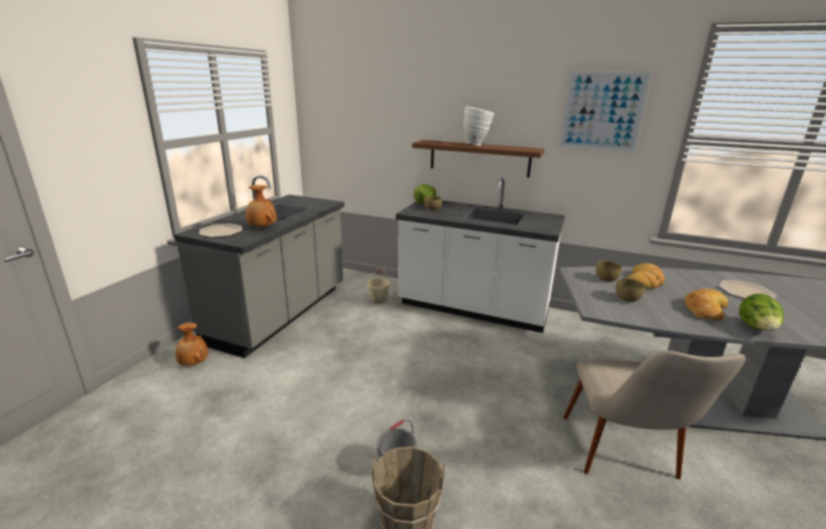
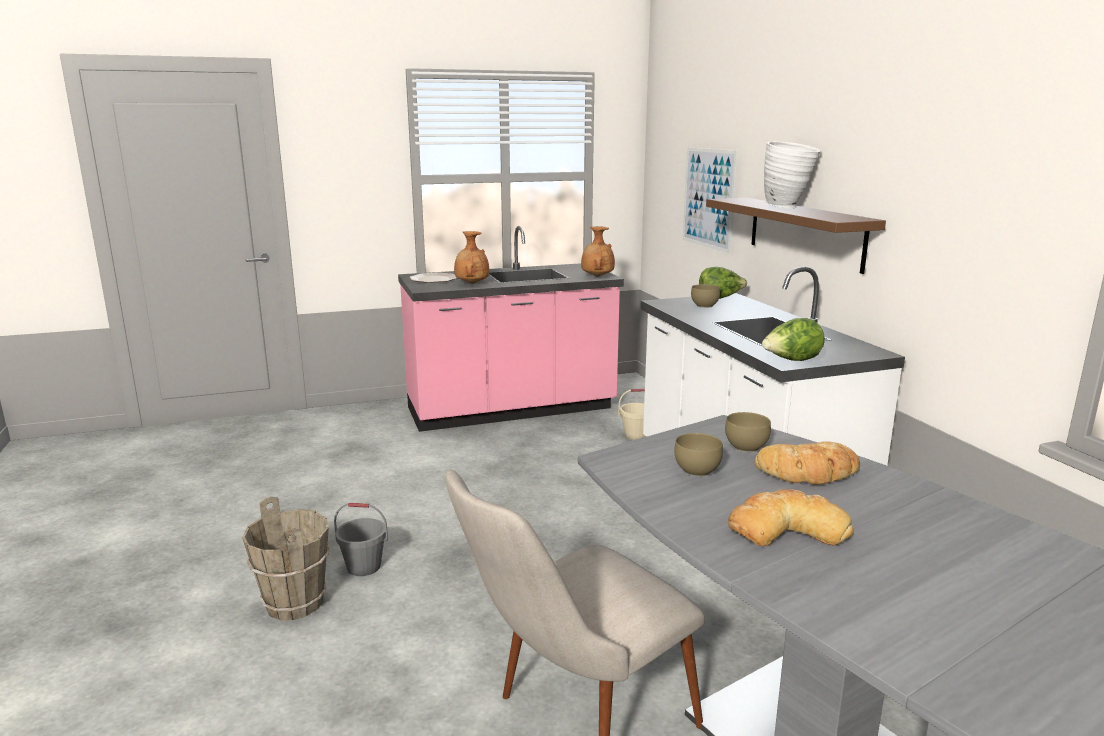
camera: 50 degrees right, 5 degrees down
(193, 363) = (381, 419): brown vase -> brown vase (596, 276)
(280, 314) = (511, 410): grey counter -> pink counter
(602, 111) = (974, 148): picture -> picture (709, 198)
(746, 292) = (975, 560): plate -> none
(756, 329) = (787, 580): lettuce -> lettuce (791, 361)

